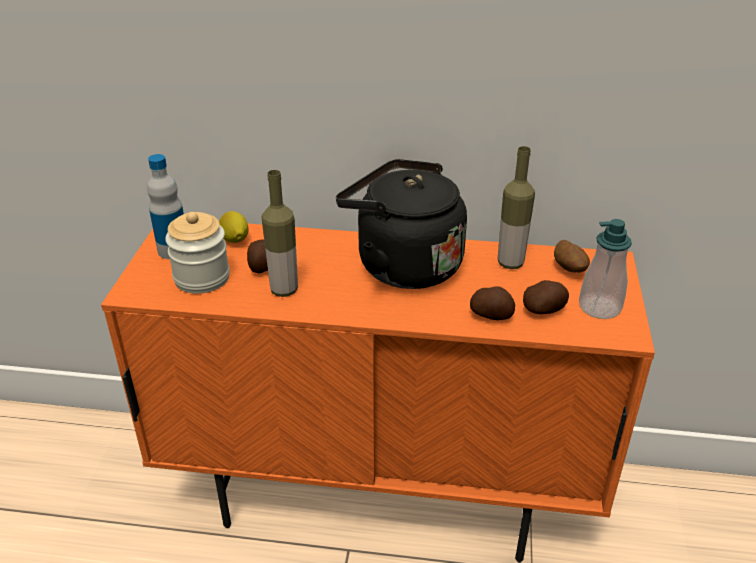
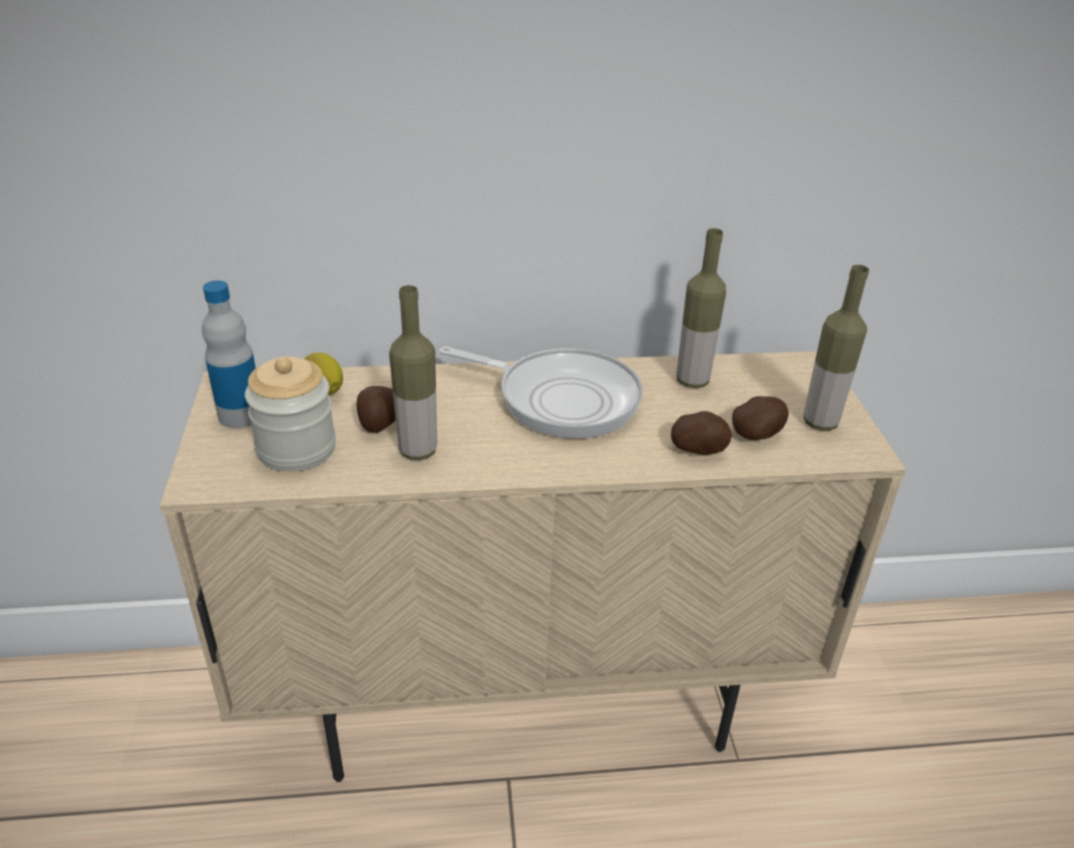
camera: 15 degrees left, 0 degrees up
(379, 495) = (527, 700): orange cabinet -> beige cabinet
(403, 265) = (561, 398): black kettle -> frying pan
(569, 269) = (764, 380): potato -> none
(599, 307) = (820, 422): soap dispenser -> bottle

